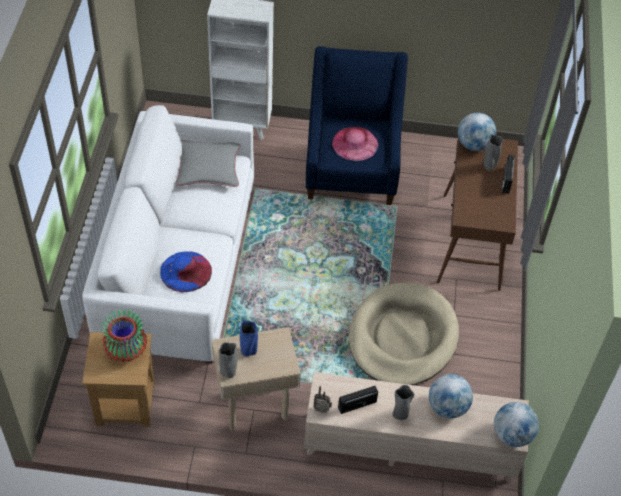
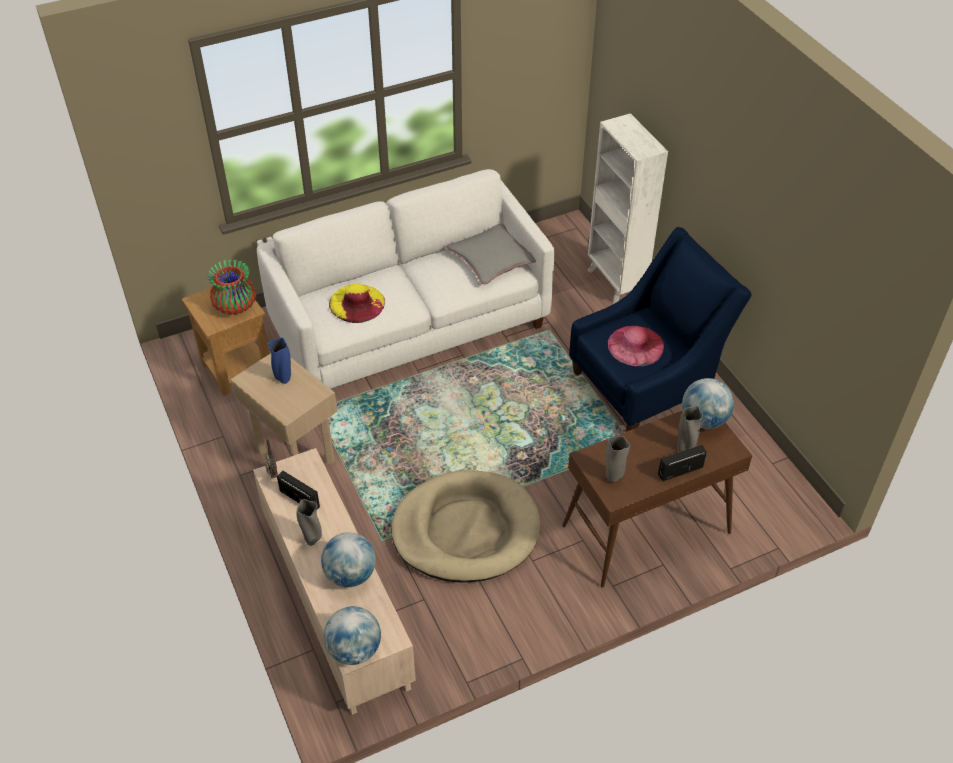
camera: 60 degrees right, 5 degrees down
(185, 271) = (357, 303): blue hat -> yellow hat
(228, 372) = (249, 376): grey vase -> grey vase (613, 476)

